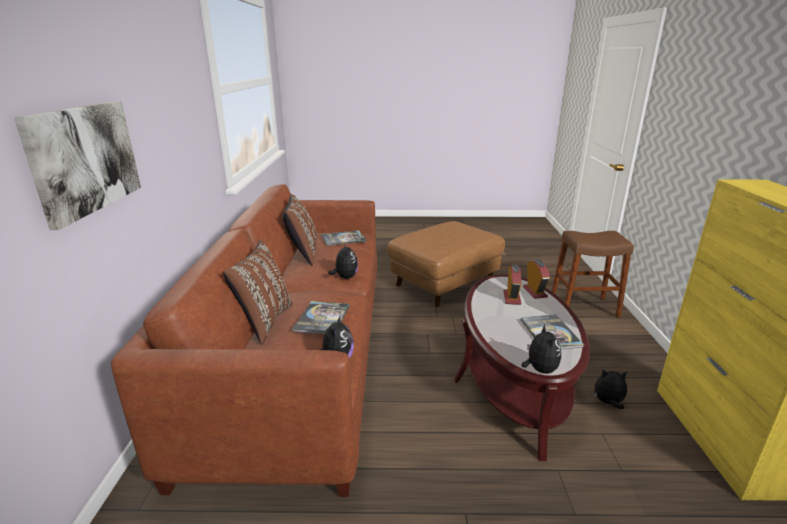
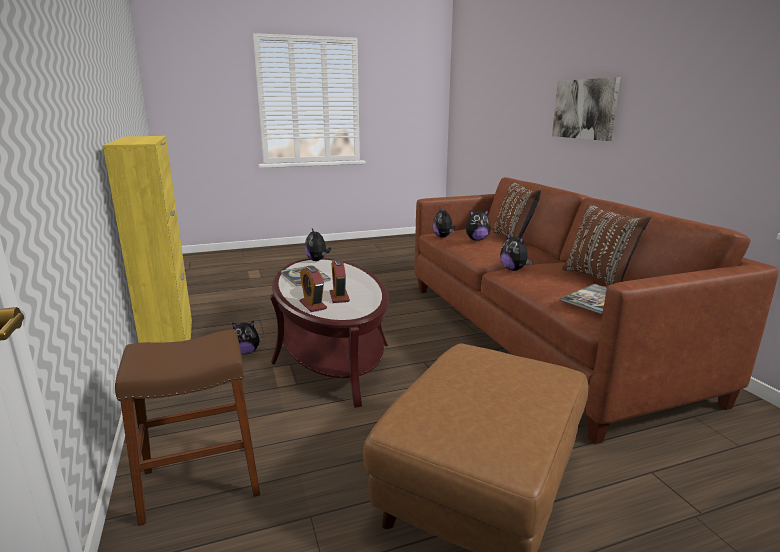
camera: 160 degrees right, 5 degrees down
(322, 318) = (476, 240): book -> plush toy

